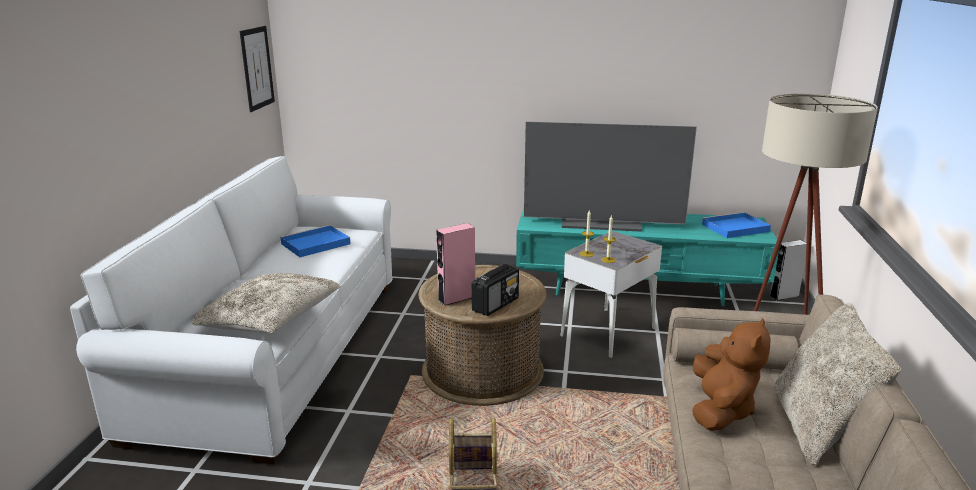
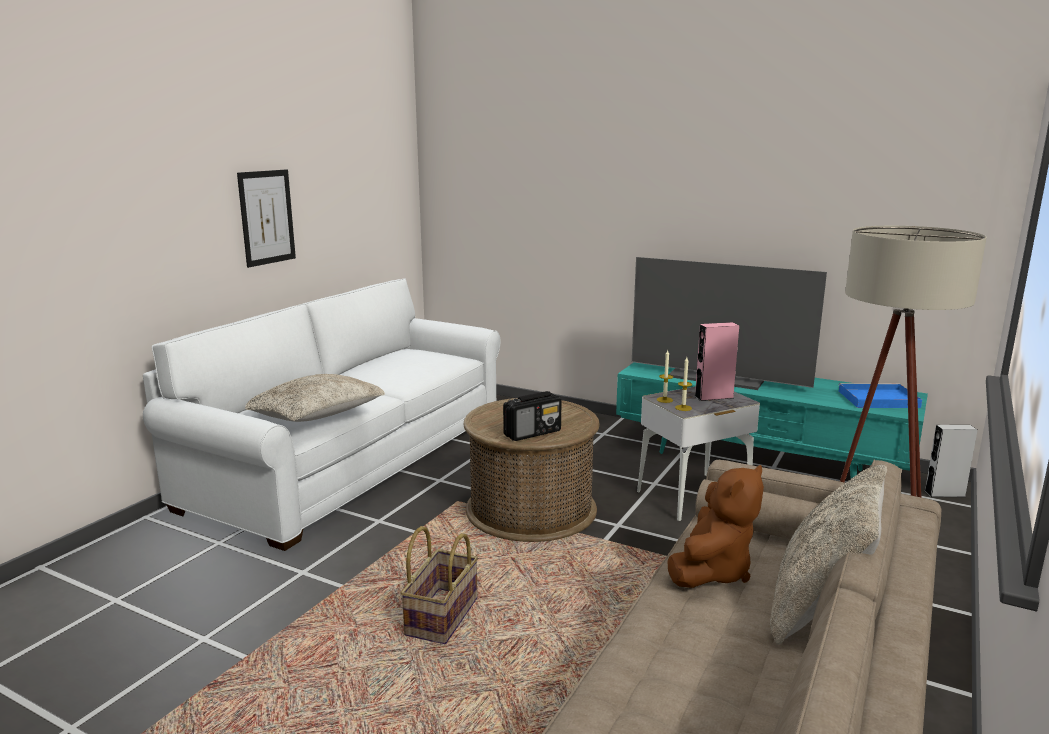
camera: 20 degrees right, 5 degrees down
(257, 68) = (395, 194): picture -> picture (267, 217)
(314, 244) = (407, 363): blue tray -> none
(456, 298) = (499, 422): pink speaker -> pink speaker (714, 397)

